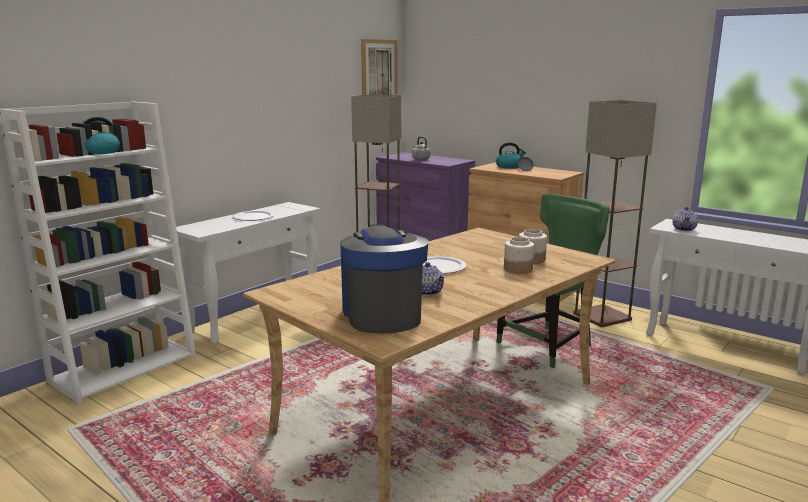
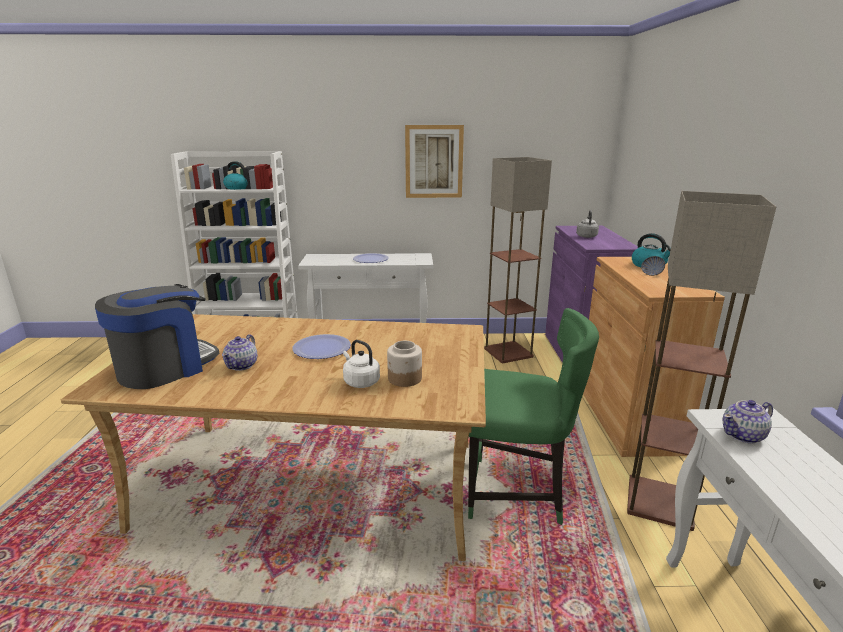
camera: 50 degrees right, 5 degrees up
(379, 73) = (576, 134): picture -> picture (434, 161)
(518, 269) = (360, 382): jar -> white kettle

